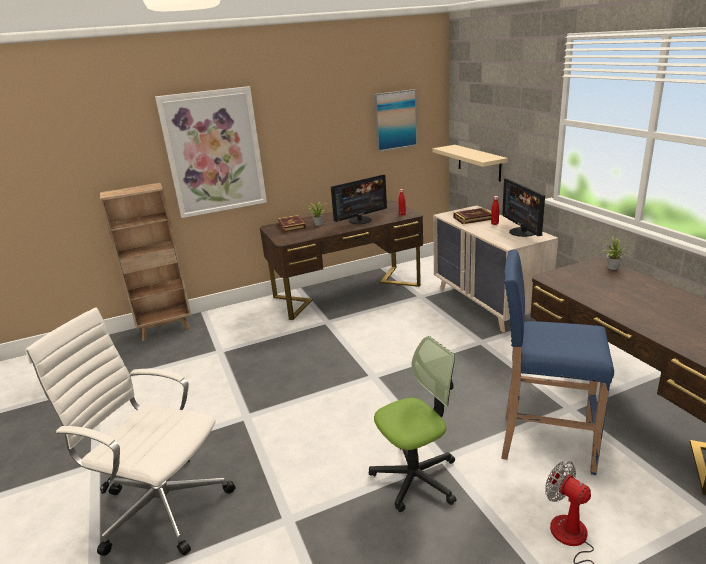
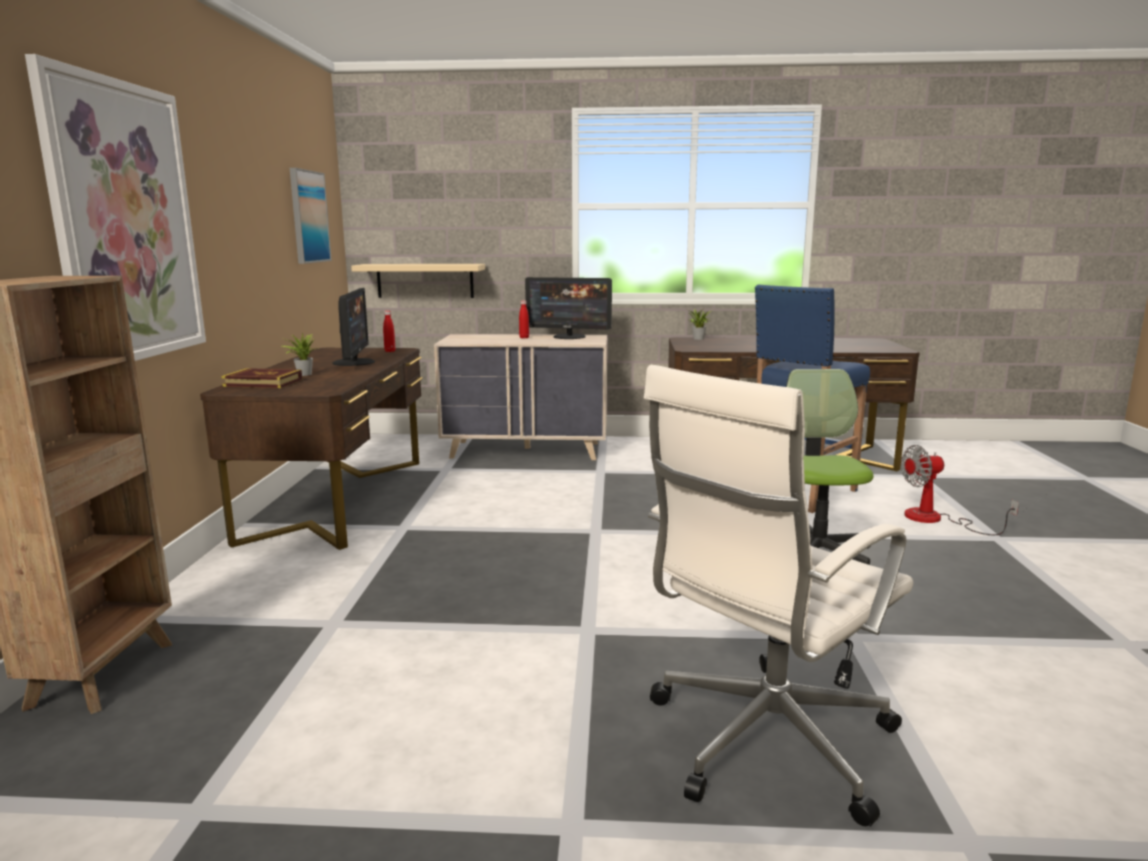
camera: 65 degrees left, 10 degrees down
(473, 218) = (488, 339): book -> none

